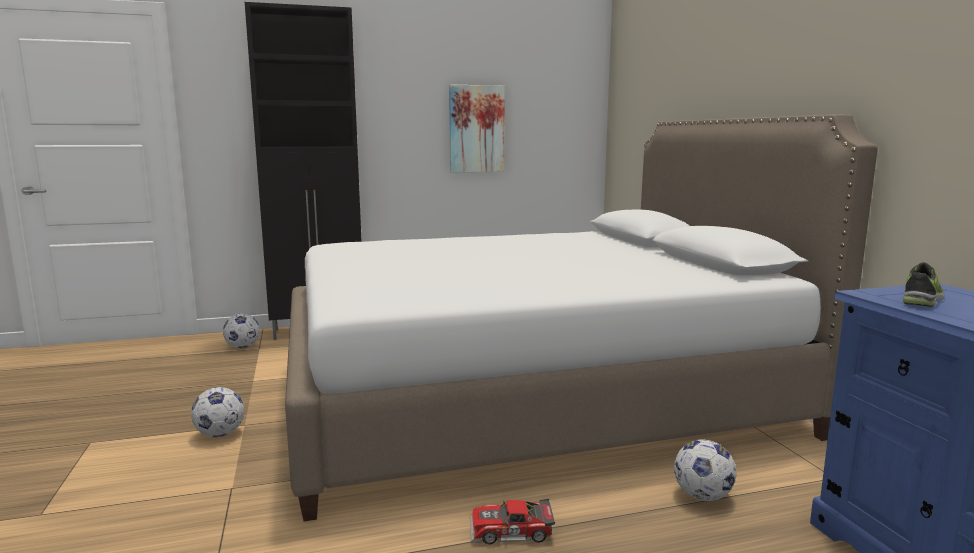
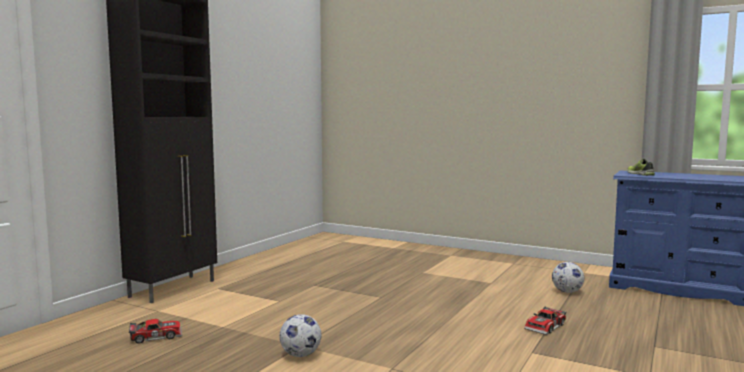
camera: 45 degrees left, 5 degrees down
(201, 371) = (156, 336): none -> toy car
(243, 347) = (139, 314): football -> none
(476, 129) = (257, 103): picture -> none
(530, 397) = (415, 281): white bed -> none

